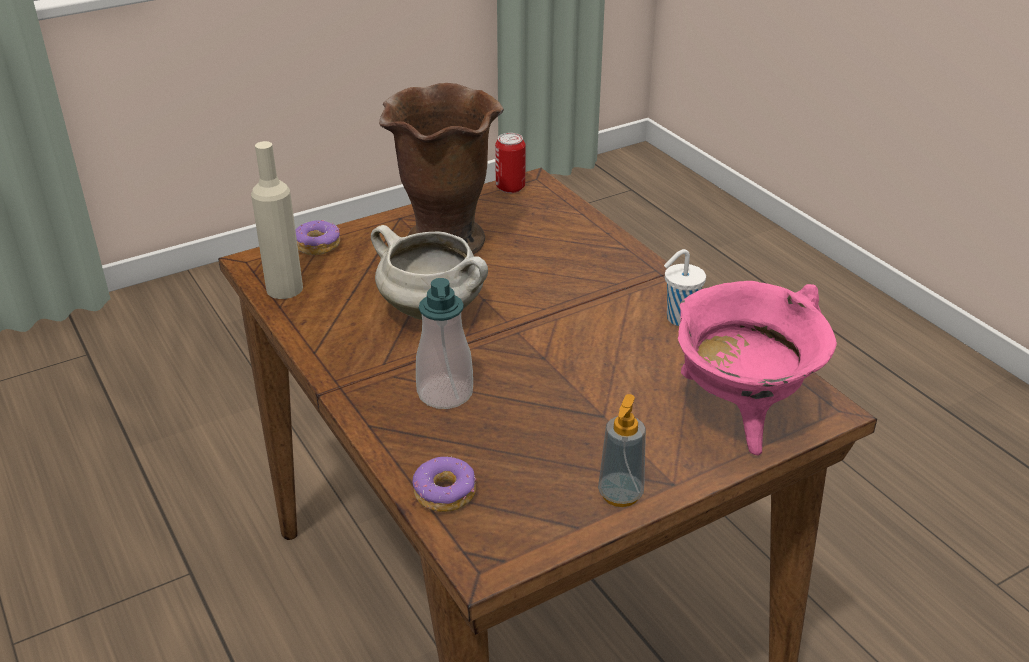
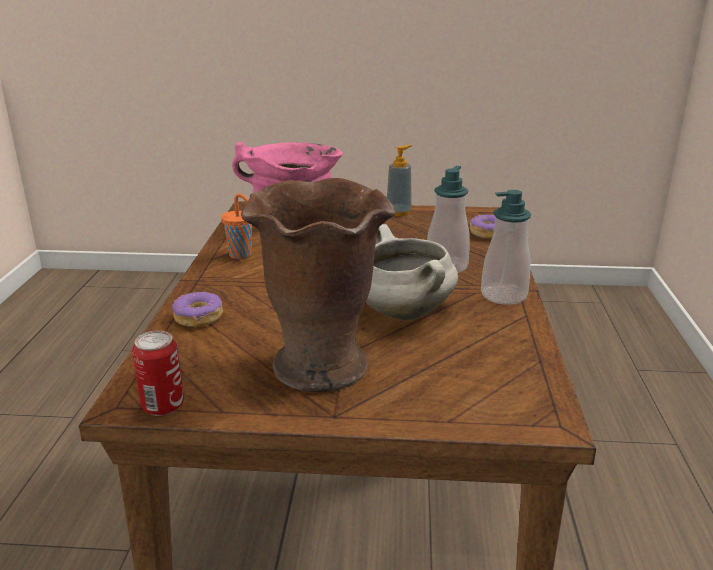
camera: 145 degrees left, 10 degrees down
(284, 288) = (527, 376): beige bottle -> none
(317, 245) = (461, 415): donut -> donut (198, 318)
(350, 370) = (503, 295): none -> soap dispenser
(678, 319) = (242, 255): white cup -> orange cup

